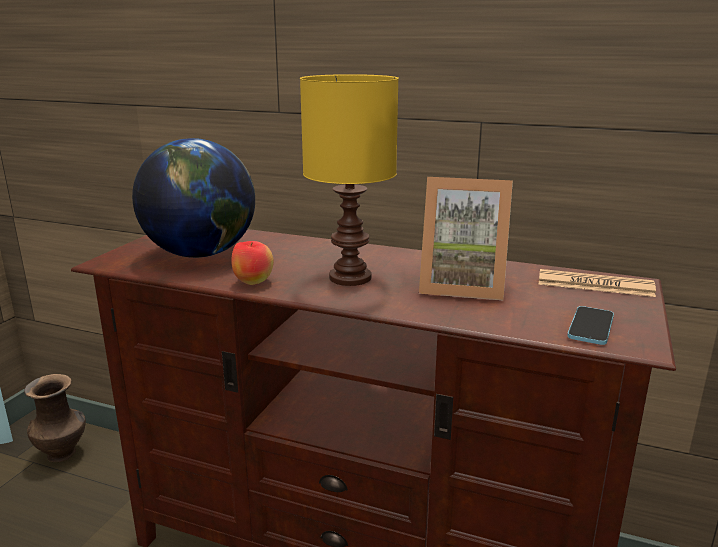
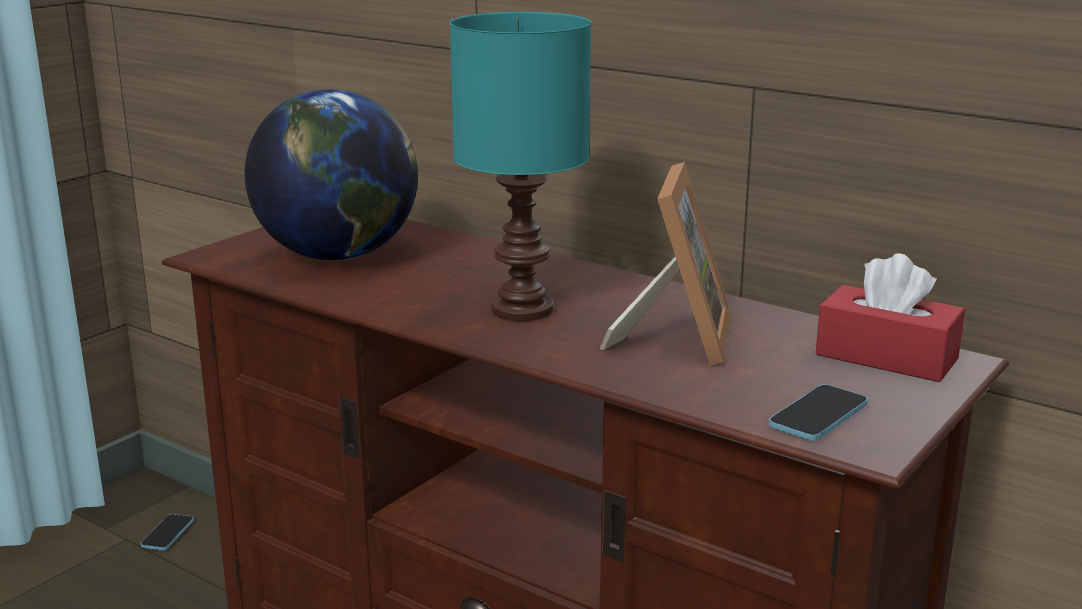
camera: 15 degrees right, 0 degrees up
(63, 453) = (168, 534): brown vase -> phone
(253, 282) = (384, 302): apple -> none
(350, 277) = (523, 308): yellow table lamp -> turquoise table lamp
(461, 286) = (675, 338): picture frame -> picture frame turned 105 degrees counterclockwise
(594, 285) = (886, 357): newspaper -> red tissue box

